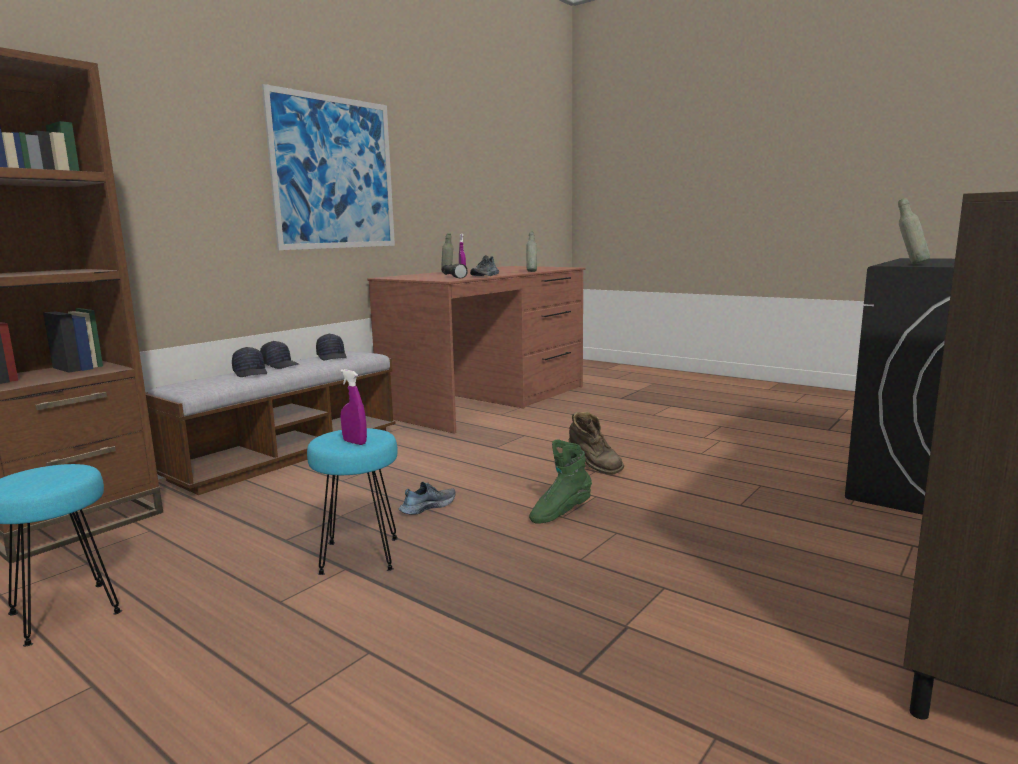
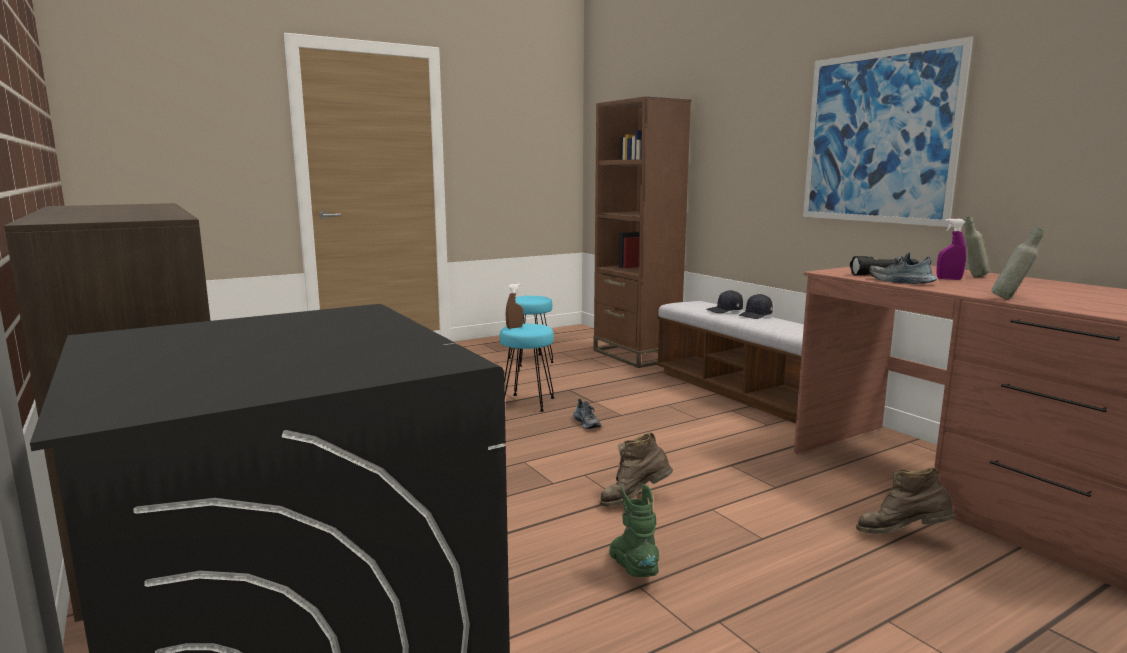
camera: 110 degrees right, 0 degrees up
(332, 357) = (790, 326): black cap -> none
(354, 442) = (514, 327): purple spray bottle -> brown spray bottle
(560, 513) = (531, 462): green boot -> green boot (633, 569)
(564, 412) = (901, 537): none -> brown boot
(910, 264) = (349, 316): grey bottle -> none

